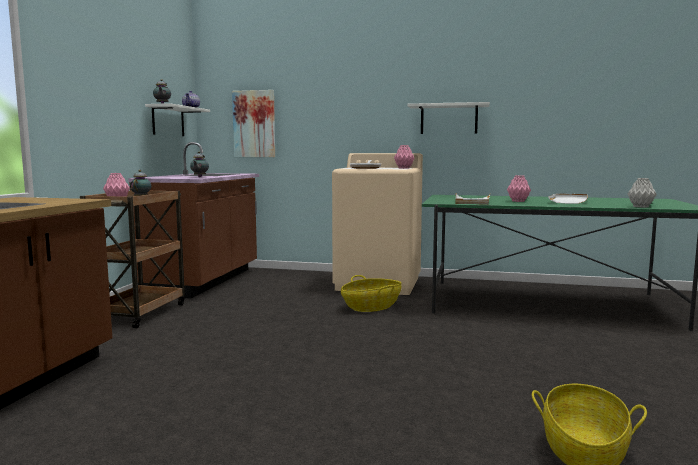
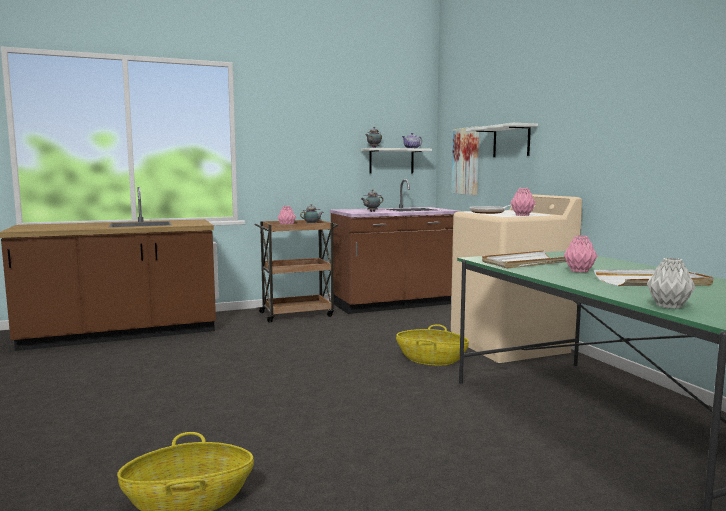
camera: 55 degrees right, 0 degrees up
(449, 119) = (615, 153): white shelf -> white shelf (511, 141)

